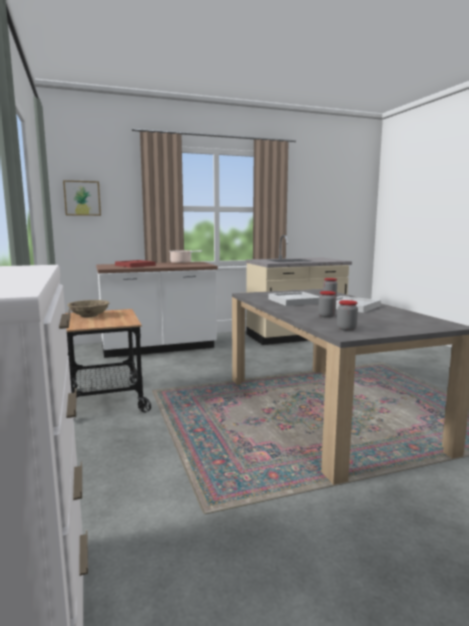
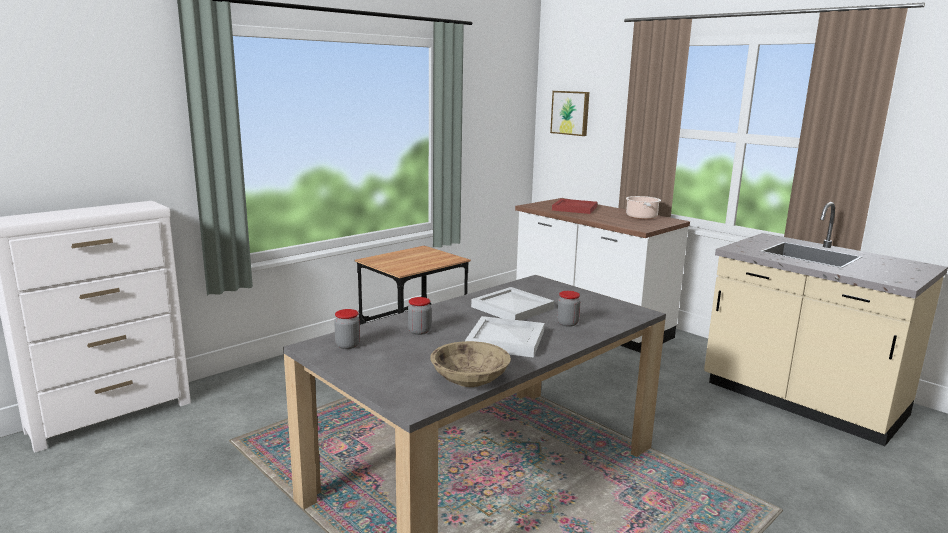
camera: 65 degrees right, 5 degrees up
(89, 315) = (418, 254): beige bowl -> beige bowl (469, 380)

